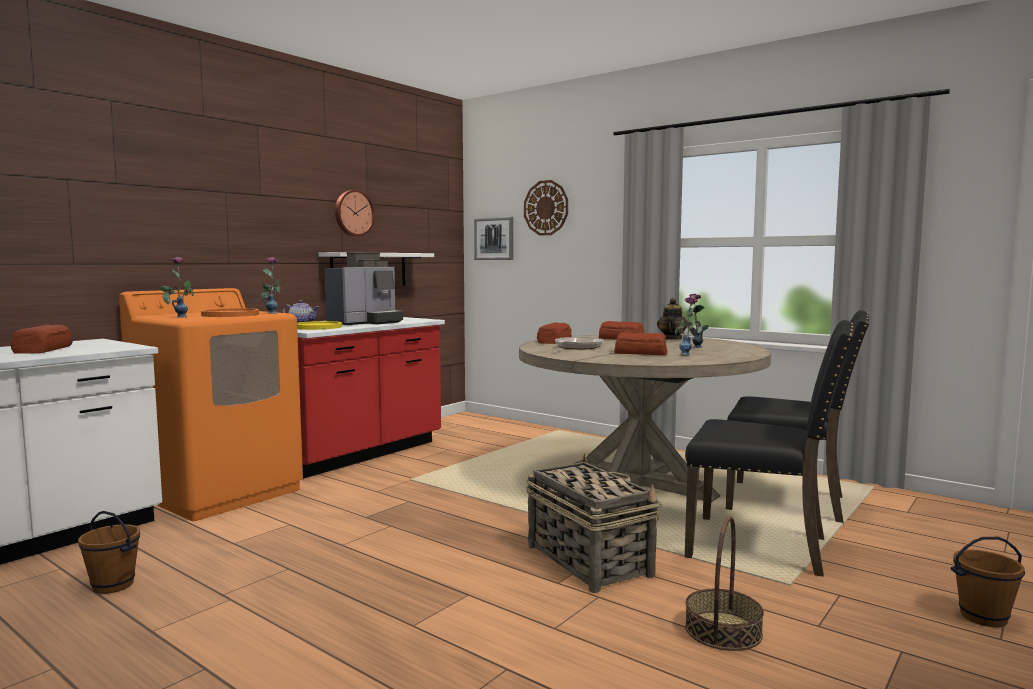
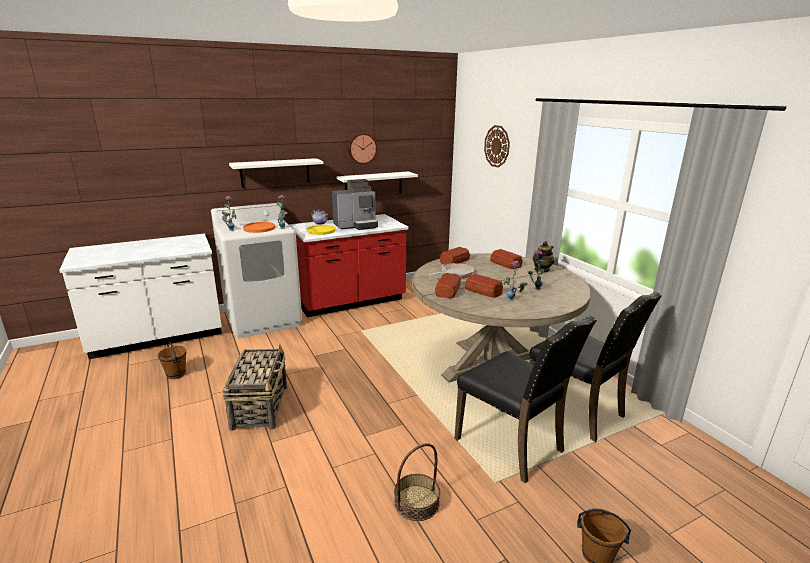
camera: 25 degrees right, 15 degrees up
(44, 349) = (163, 246): bread -> bread (448, 290)
(220, 492) = (263, 319): orange washing machine -> white washing machine
(228, 238) = (275, 172): none -> white shelf
(494, 239) = (468, 162): picture -> none
(588, 560) = (396, 423): basket -> basket (260, 406)

